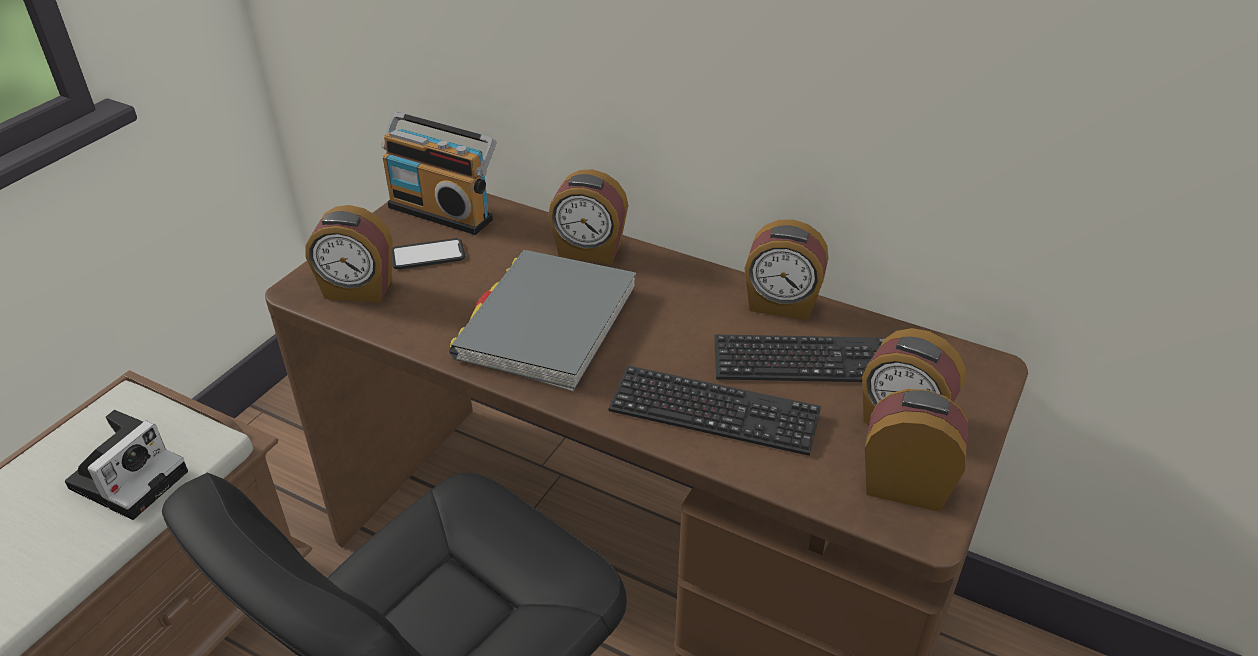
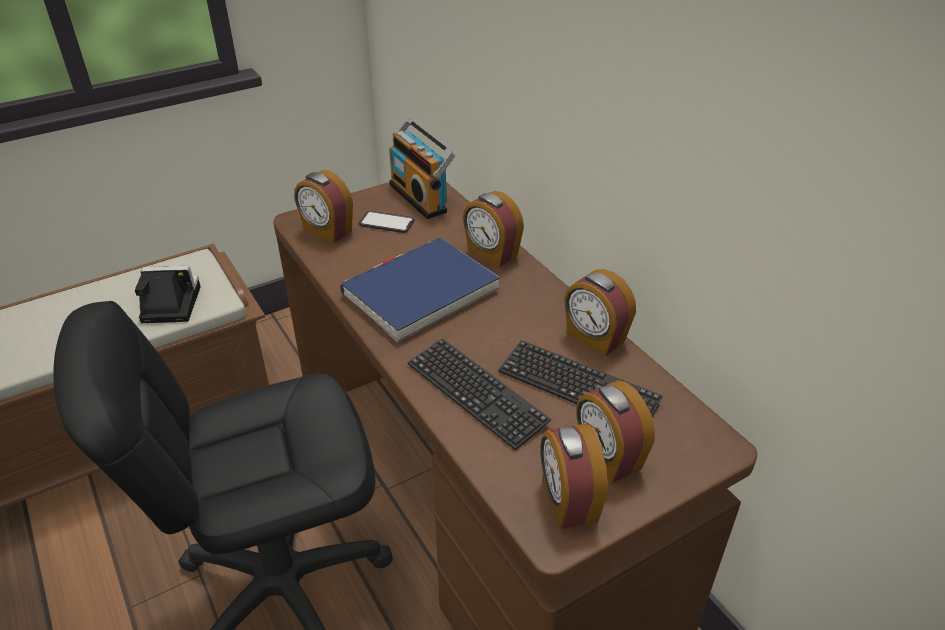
camera: 30 degrees right, 0 degrees up
(131, 476) = (168, 305): camera -> camera turned 150 degrees counterclockwise
(547, 324) = (420, 293): grey book -> blue book
(905, 484) = (567, 501): alarm clock -> alarm clock turned 150 degrees counterclockwise

